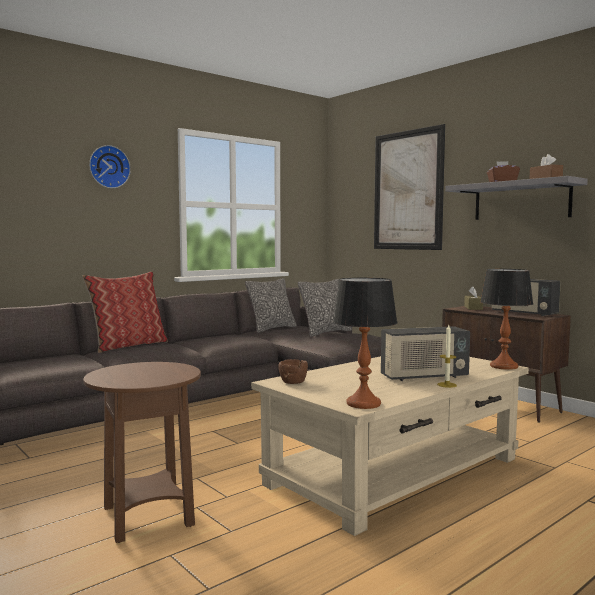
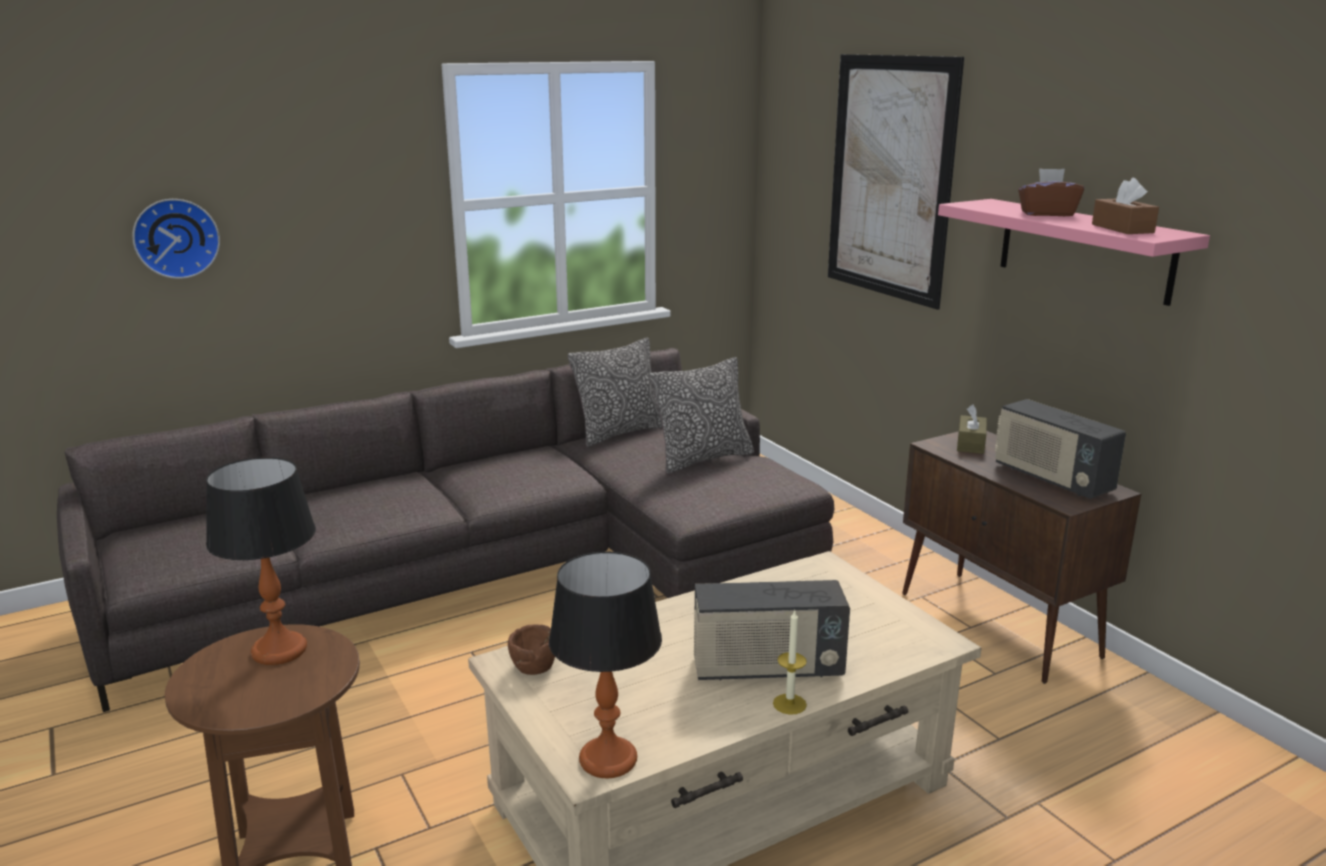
camera: 10 degrees right, 15 degrees up
(108, 167) = (311, 157): wall clock -> wall clock (176, 238)
(128, 346) = (350, 485): pillow -> none
(504, 366) = (936, 640): table lamp -> table lamp (280, 650)
(521, 201) = (1084, 250): grey shelf -> pink shelf

